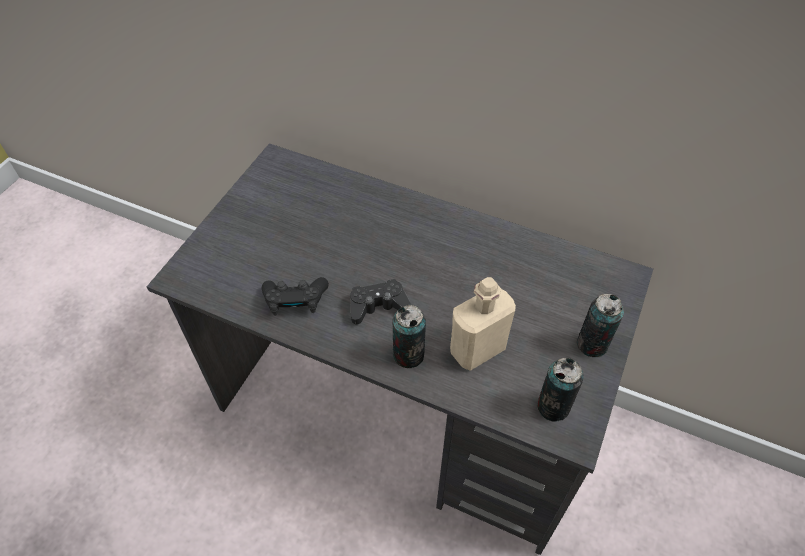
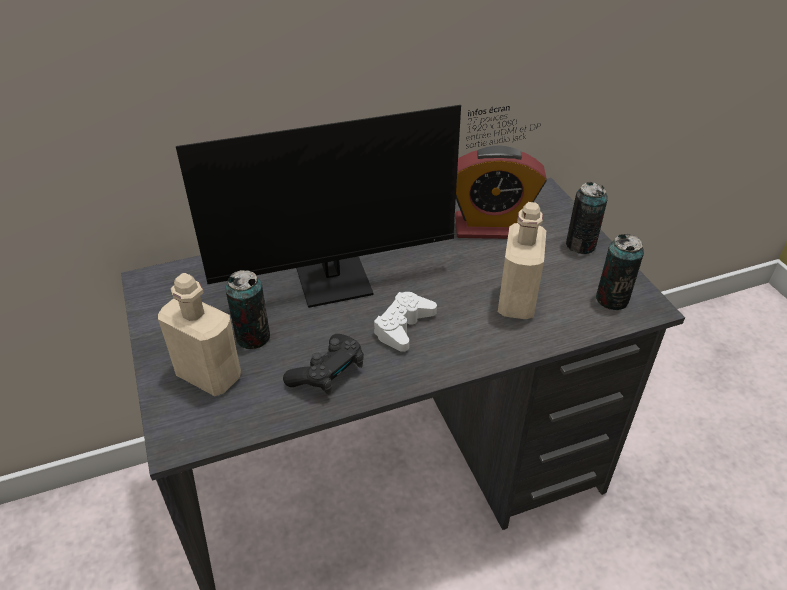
camera: 45 degrees left, 10 degrees down
(235, 249) = (209, 375): none -> beige bottle
(378, 306) = (403, 326): black game controller -> white game controller
(386, 243) = (346, 279): none -> monitor
(408, 355) = (475, 342): can -> can (253, 337)
(539, 276) = (490, 227): none -> alarm clock

